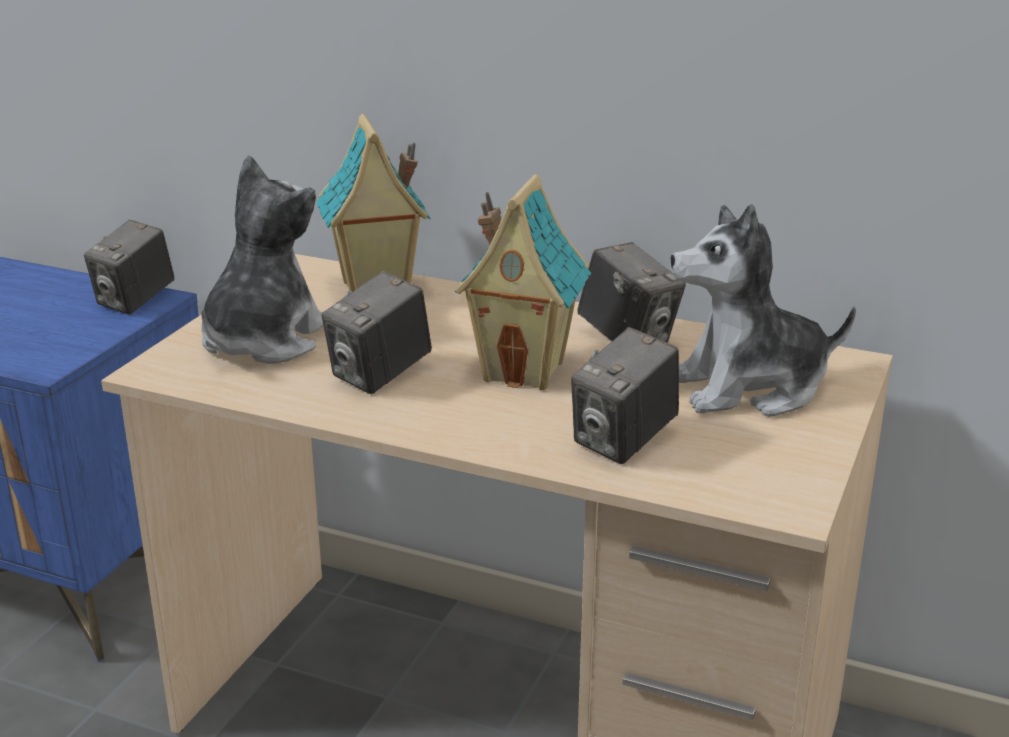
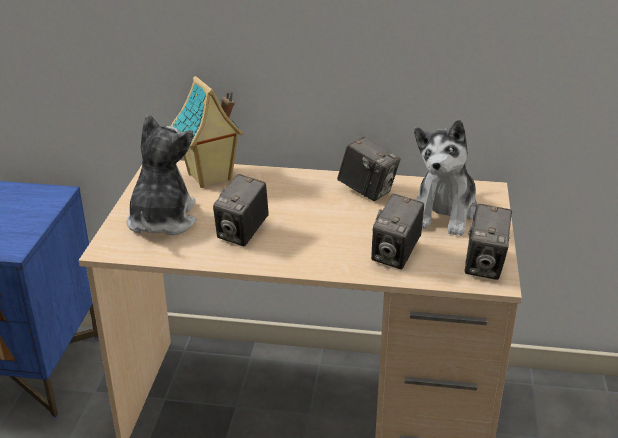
camera: 15 degrees left, 5 degrees up
(135, 301) = (43, 197): camera -> camera (484, 266)
(525, 371) = (322, 219): toy house -> none
(750, 388) = (445, 213): plush toy -> plush toy turned 45 degrees counterclockwise

